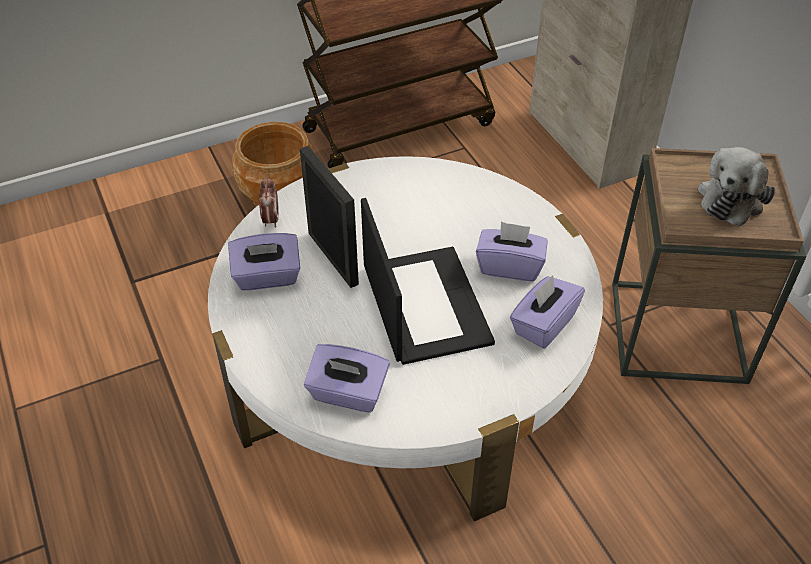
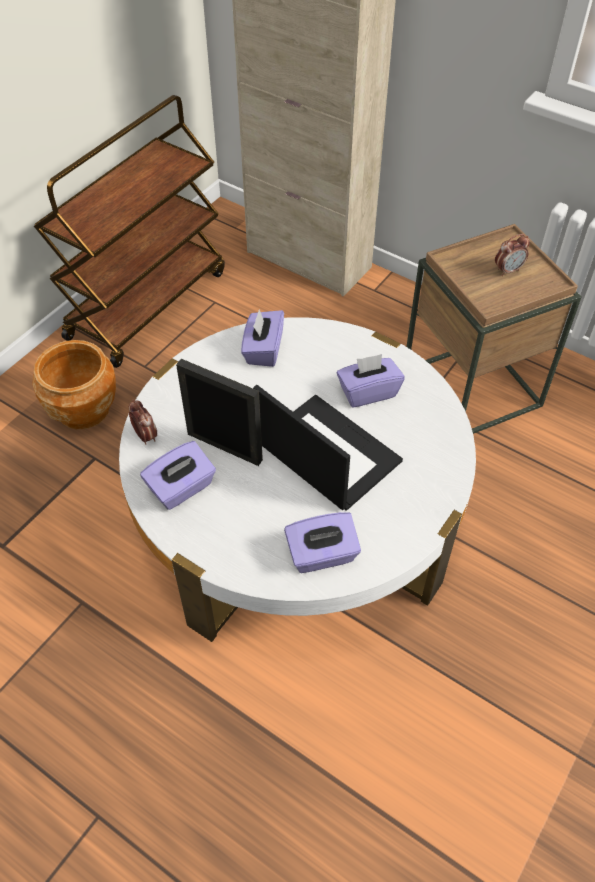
camera: 30 degrees left, 5 degrees up
(543, 324) = (425, 428): purple tissue box -> purple tissue box (263, 350)
(732, 197) = (508, 270): plush toy -> alarm clock

